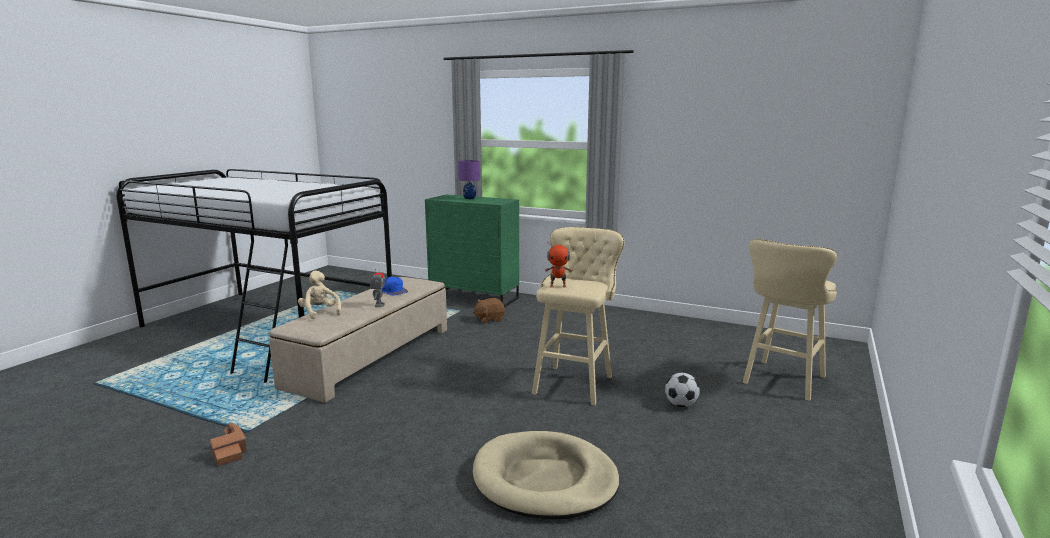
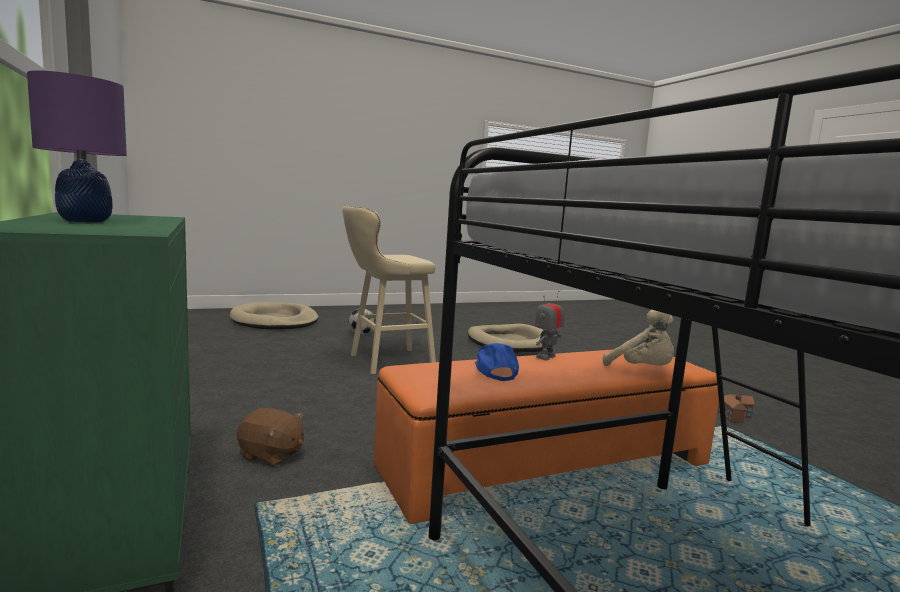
camera: 140 degrees left, 5 degrees down
(320, 312) = (643, 370): beige plush toy -> beige plush toy turned 45 degrees counterclockwise
(371, 356) = (547, 465): beige bench -> orange bench
(558, 286) = (415, 257): toy robot -> none
(781, 383) = (274, 321): beige stool -> beige dog bed

